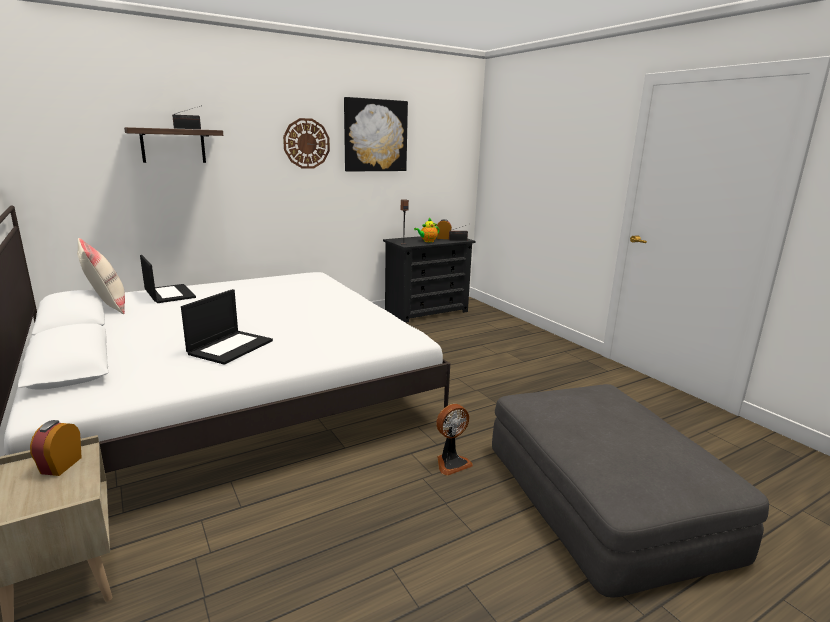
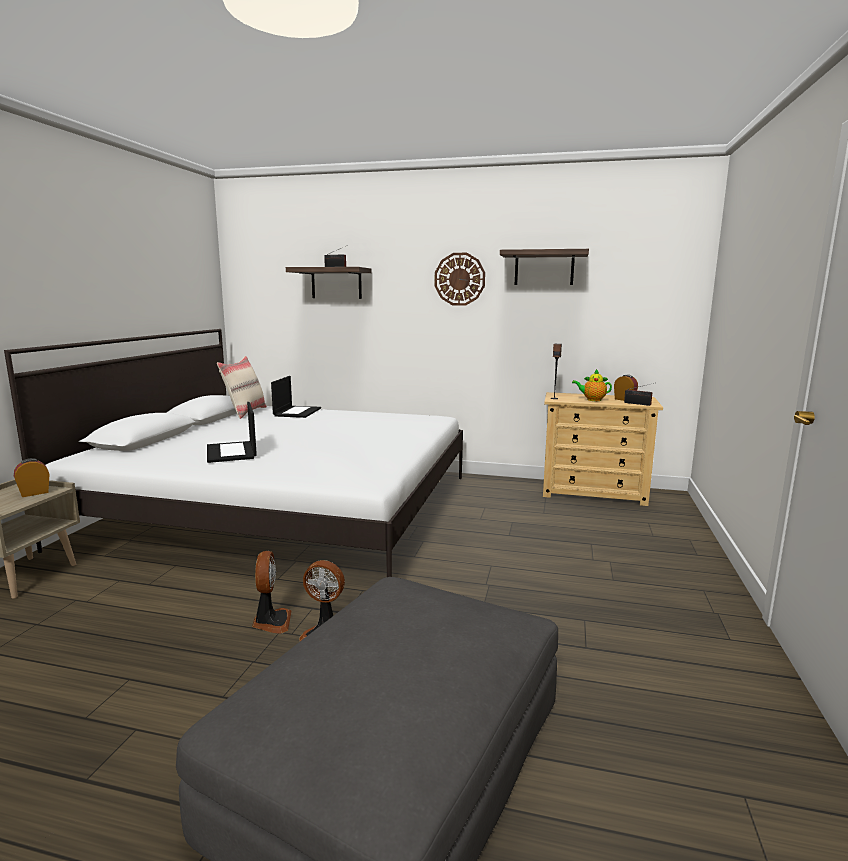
camera: 45 degrees right, 5 degrees down
(231, 347) = (232, 452): laptop -> laptop turned 90 degrees clockwise
(375, 135) = (544, 268): picture -> shelf
(404, 475) = (271, 622): none -> fan
(427, 311) = (594, 492): black dresser -> beige dresser

